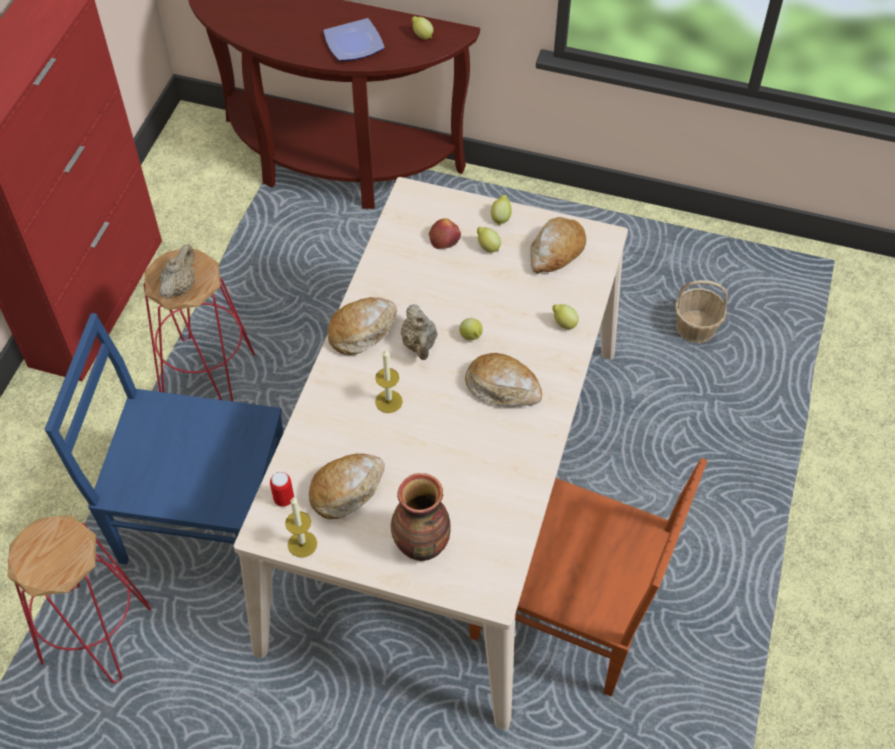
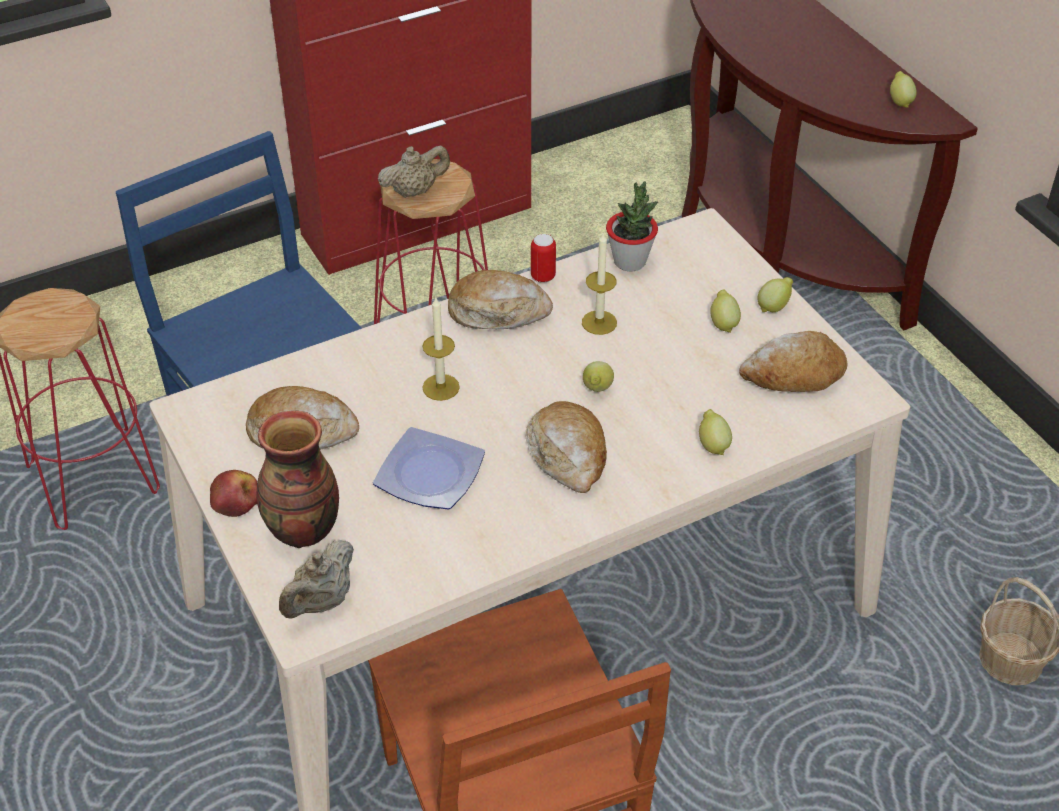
camera: 45 degrees right, 10 degrees down
(284, 499) = (240, 397): can -> can (543, 276)
(302, 544) = (204, 445): candle -> candle (599, 322)
(353, 45) = (814, 72): plate -> plate (427, 475)
(395, 244) = (630, 261): none -> potted plant
(419, 345) = (536, 361): beige teapot -> beige teapot (321, 601)
(444, 238) = (688, 287): apple -> apple (236, 500)

